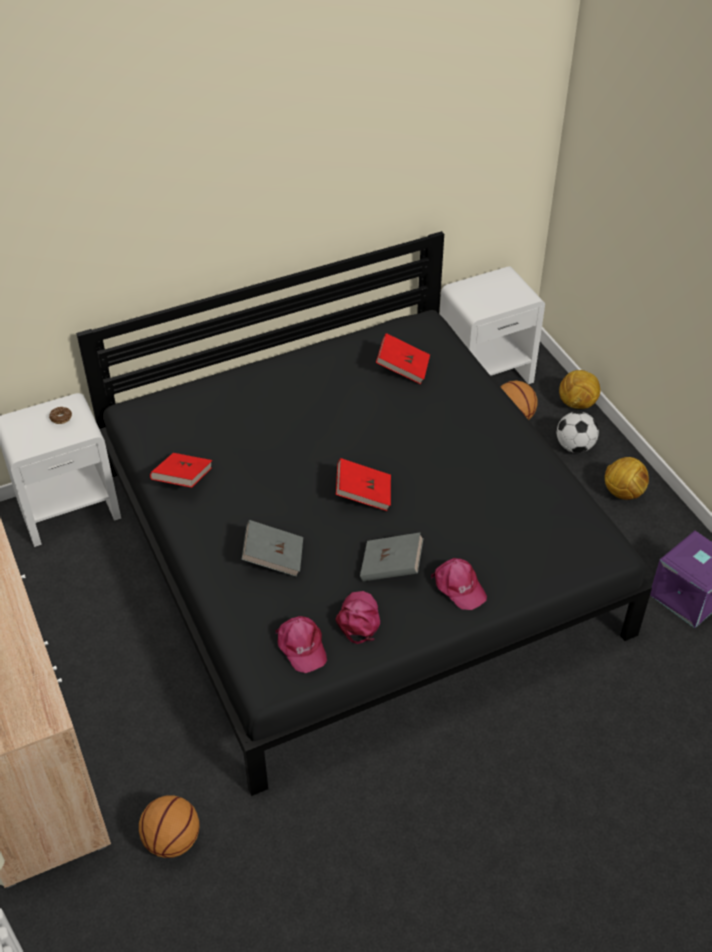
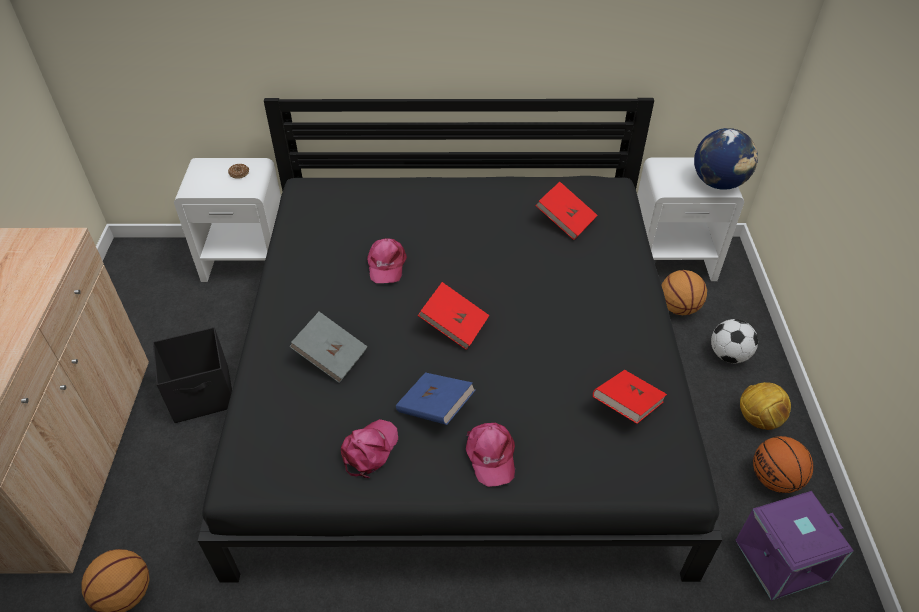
camera: 25 degrees right, 0 degrees up
(119, 651) = (203, 394): none -> black storage box
(183, 480) = (303, 258): red book -> red book (626, 405)
(301, 646) = (296, 456): pink cap -> pink cap (386, 265)
(391, 567) = (435, 408): grey book -> blue book
(517, 293) = (718, 183): none -> globe
(577, 404) = (752, 315): football -> none
(657, 536) = (774, 479): none -> basketball

